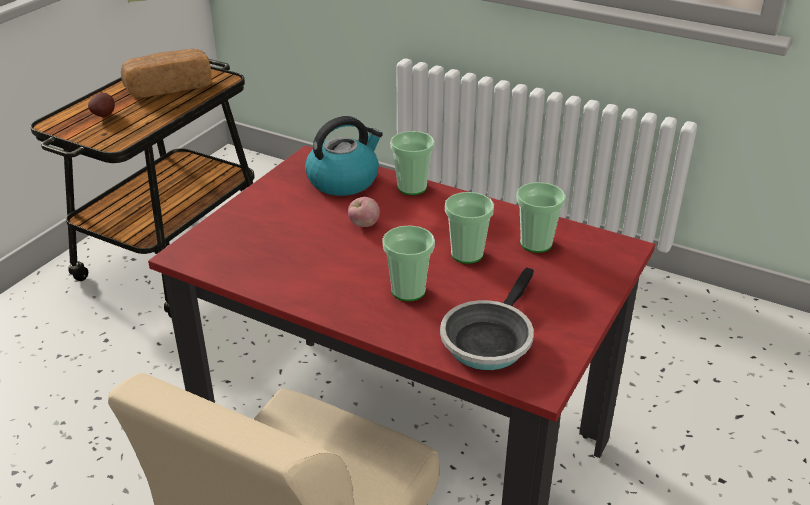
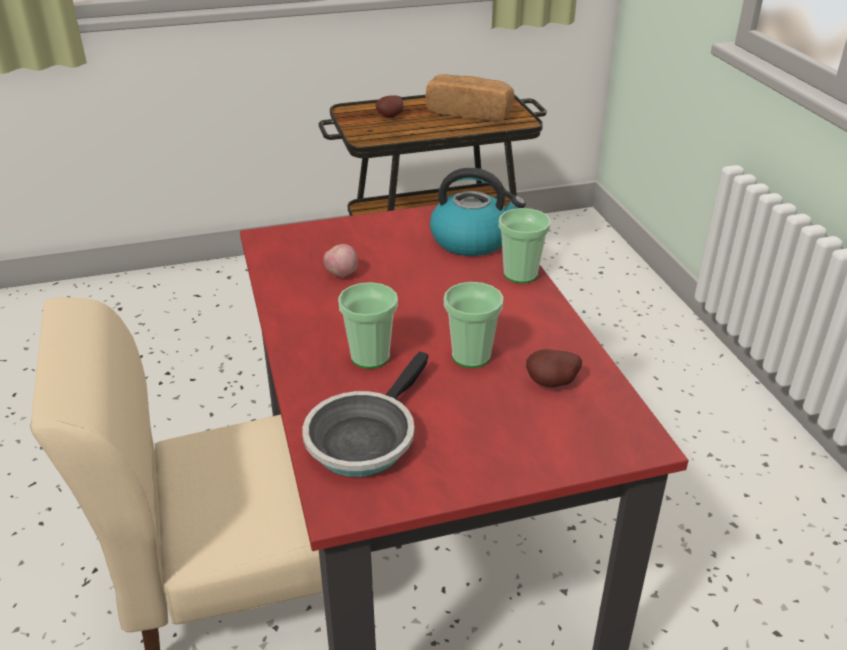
camera: 45 degrees right, 0 degrees up
(364, 225) = (427, 284): apple -> apple (341, 274)
(488, 339) = (364, 438): frying pan -> frying pan turned 45 degrees counterclockwise
(536, 243) = (552, 384): cup -> potato

